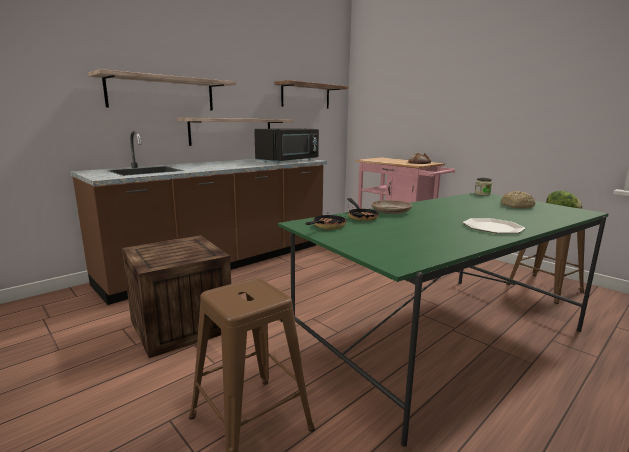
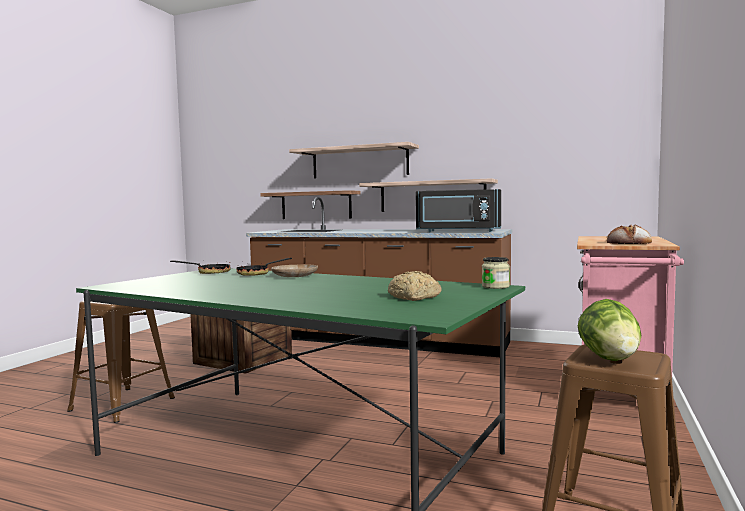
camera: 65 degrees right, 10 degrees down
(306, 96) = (554, 144): shelf -> shelf (316, 205)
(492, 227) = (251, 294): plate -> none

